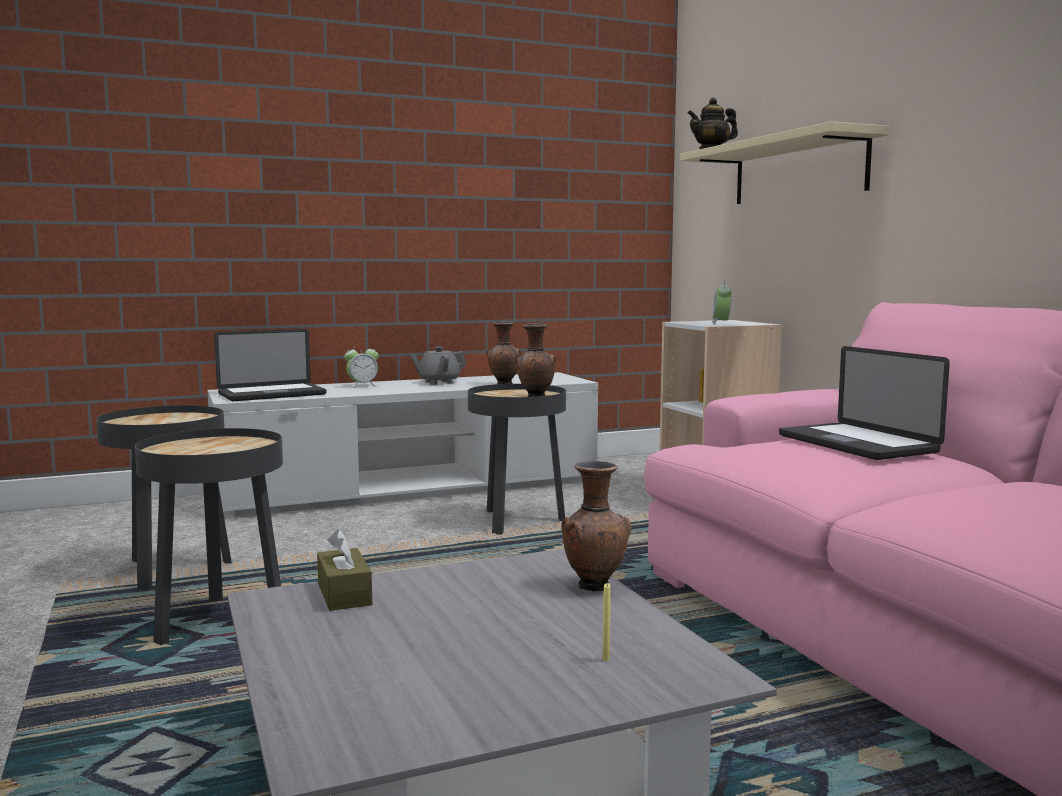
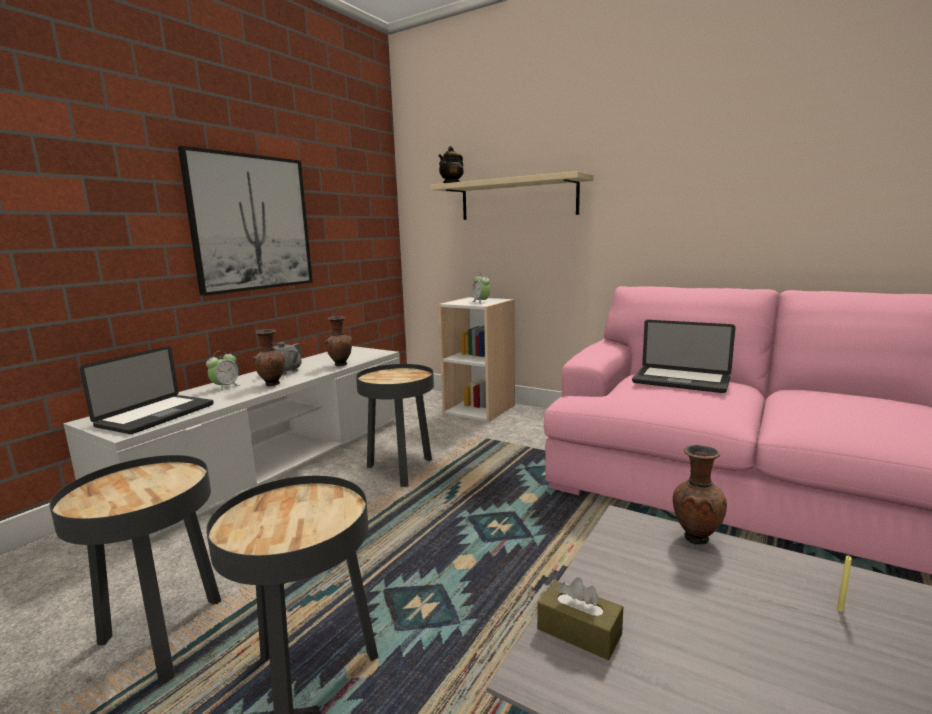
camera: 35 degrees left, 5 degrees up
(436, 205) = (251, 223): none -> picture
(535, 397) = (413, 377): brown vase -> brown vase (272, 385)

